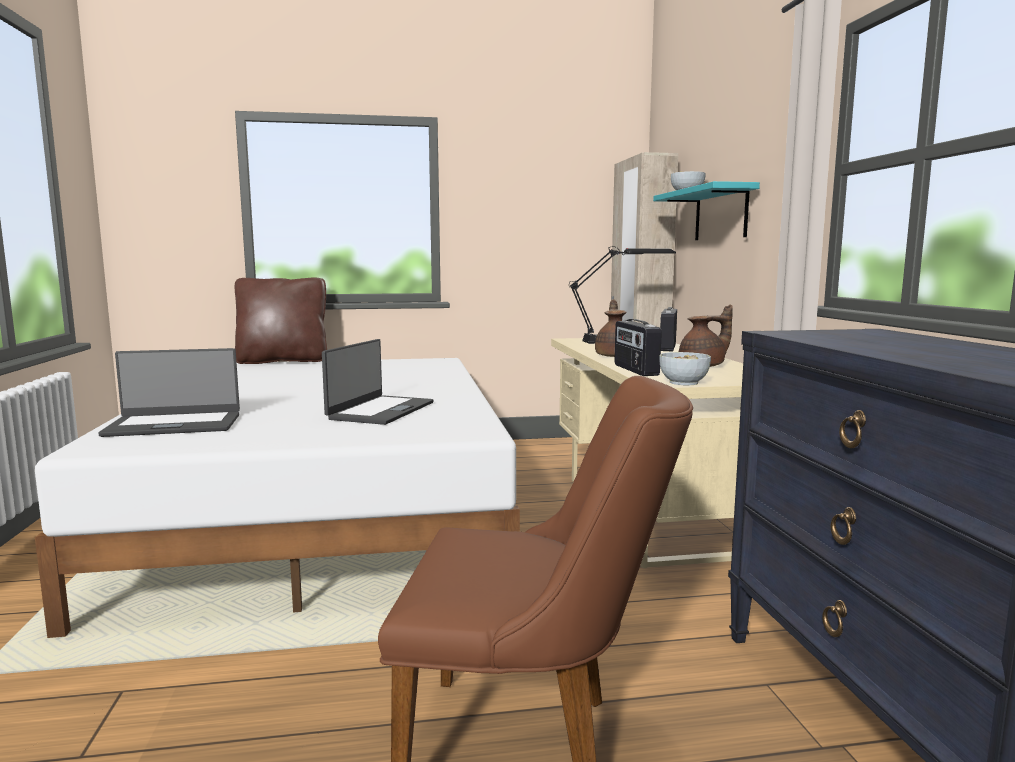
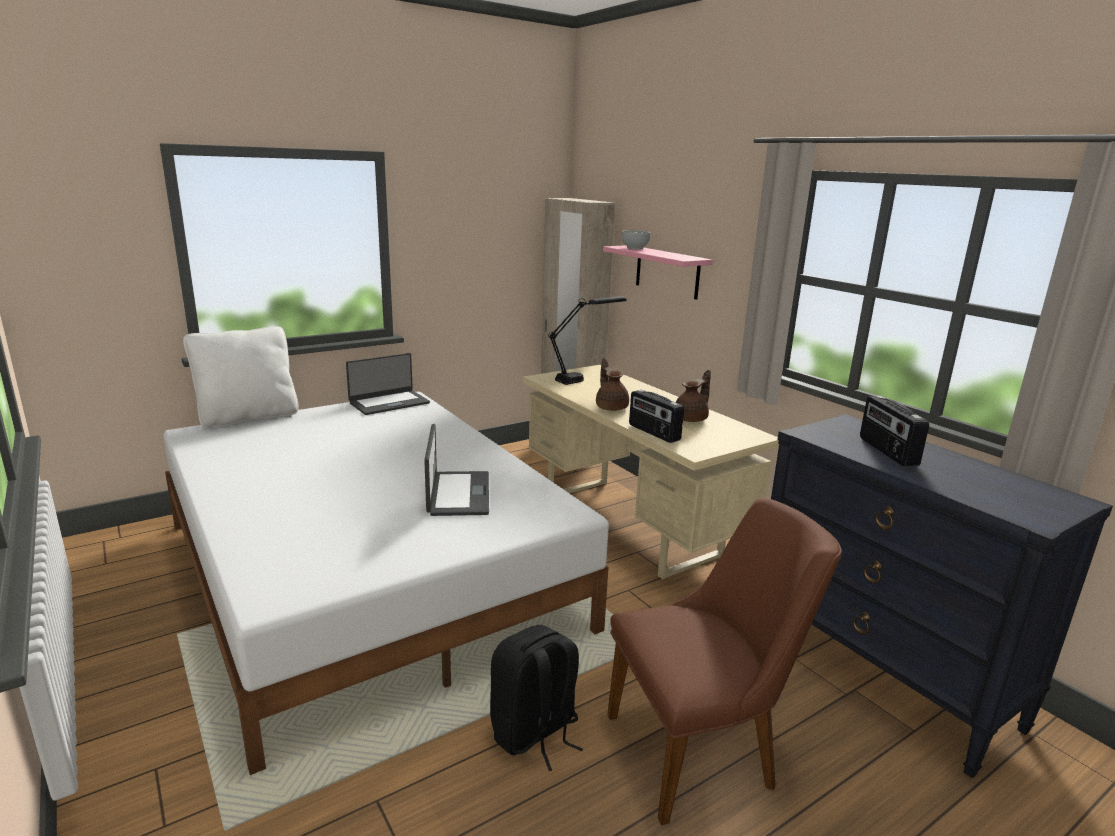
camera: 25 degrees left, 10 degrees up
(174, 425) = (295, 549): laptop -> laptop (389, 403)
(283, 361) = (248, 417): brown pillow -> white pillow
(340, 676) = (535, 733): none -> black backpack
(667, 347) = (632, 386): radio -> radio (886, 451)
(683, 383) = (707, 450): bowl -> none
(721, 214) = (667, 272): turquoise shelf -> pink shelf

